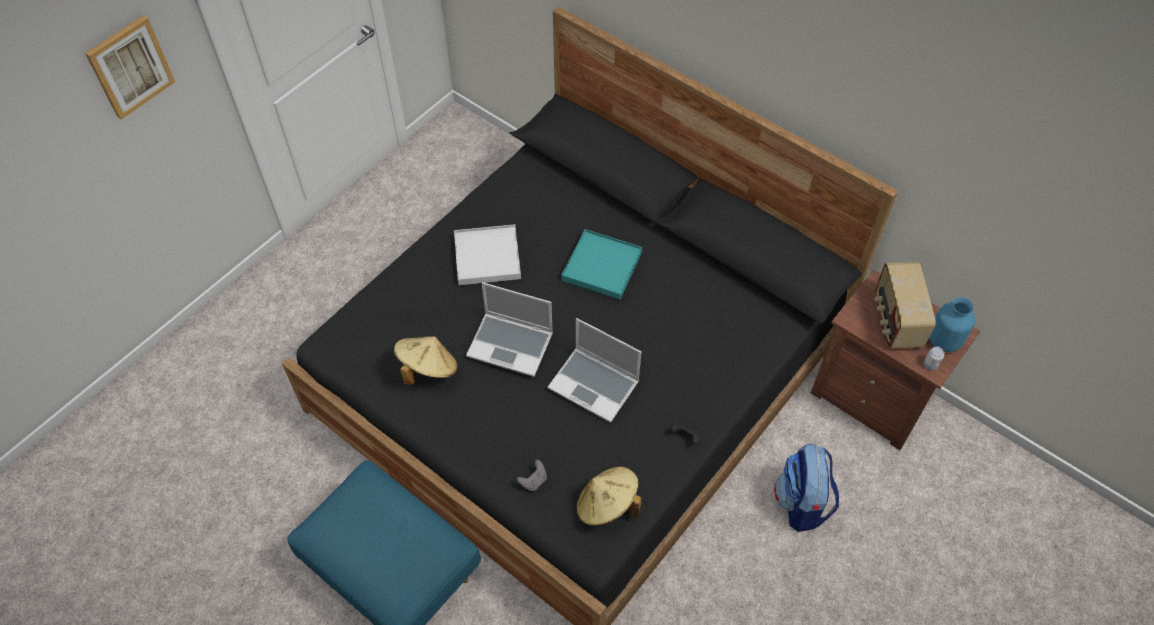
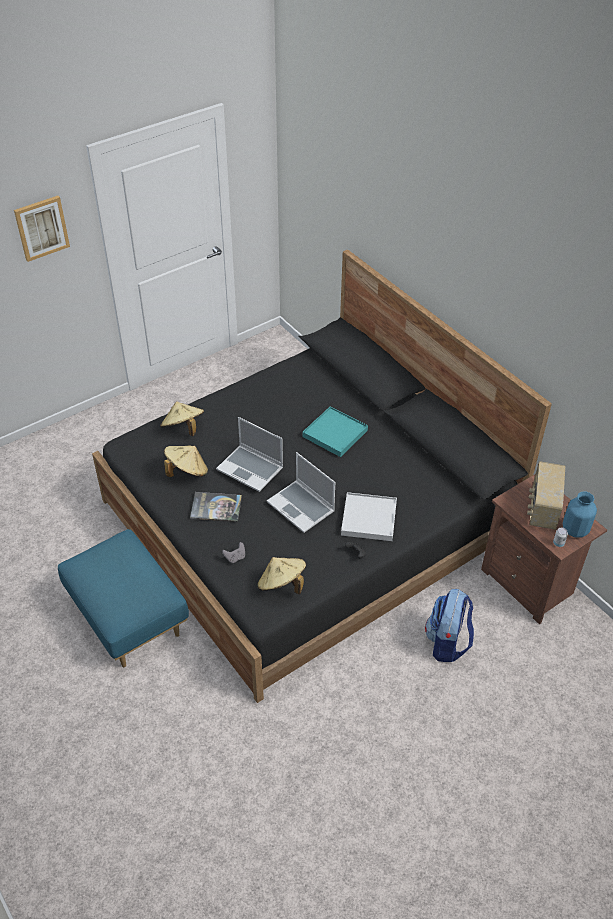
camera: 15 degrees right, 10 degrees down
(400, 304) = (183, 429): none -> beige hat
(483, 412) = (216, 507): none -> book
(487, 257) = (255, 412): white tray -> white tray (368, 518)

